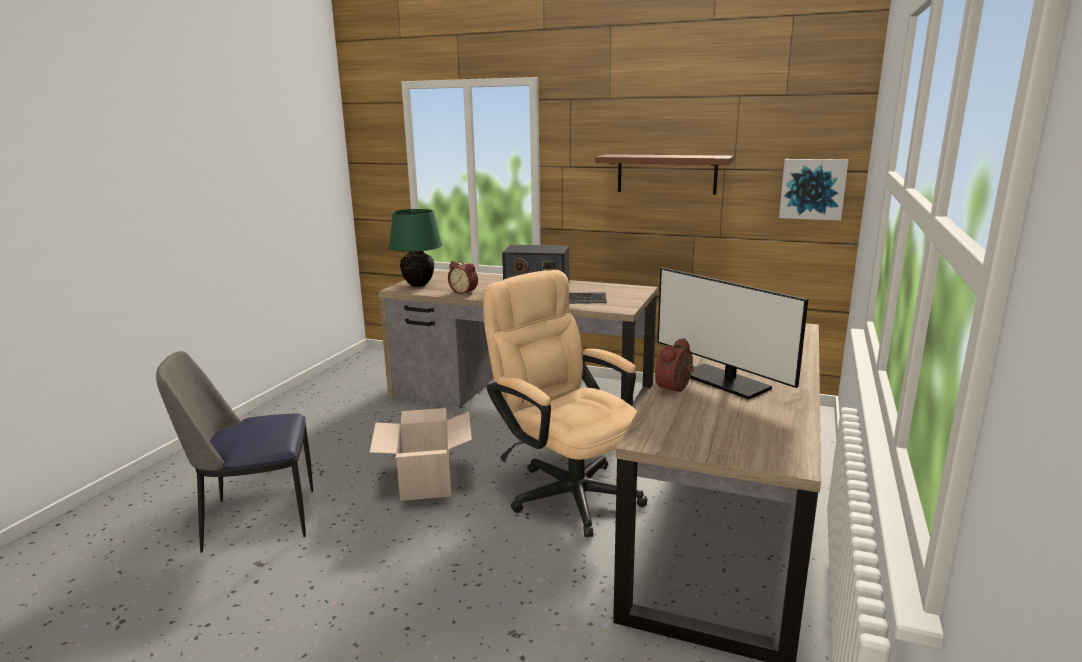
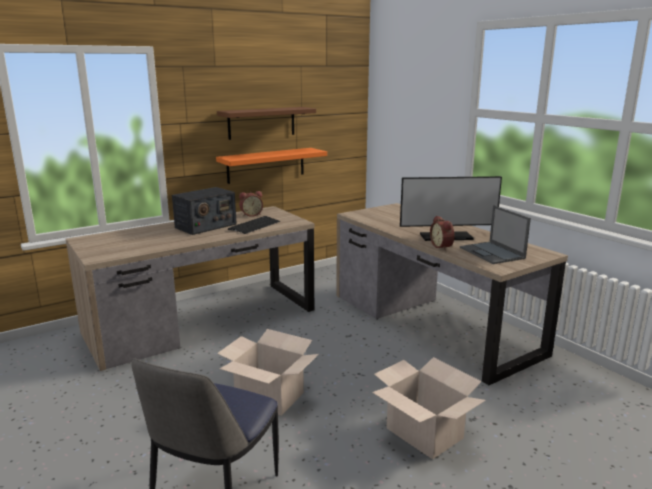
camera: 55 degrees left, 0 degrees up
(418, 285) = (104, 250): green table lamp -> none
(447, 603) = (425, 433): none -> cardboard box
(464, 292) = (164, 243): alarm clock -> alarm clock (251, 215)
(566, 490) = (349, 352): beige office chair -> none
(668, 231) = (266, 165): none -> orange shelf
(709, 423) = (492, 253): none -> laptop
(812, 189) = (344, 125): picture -> none

